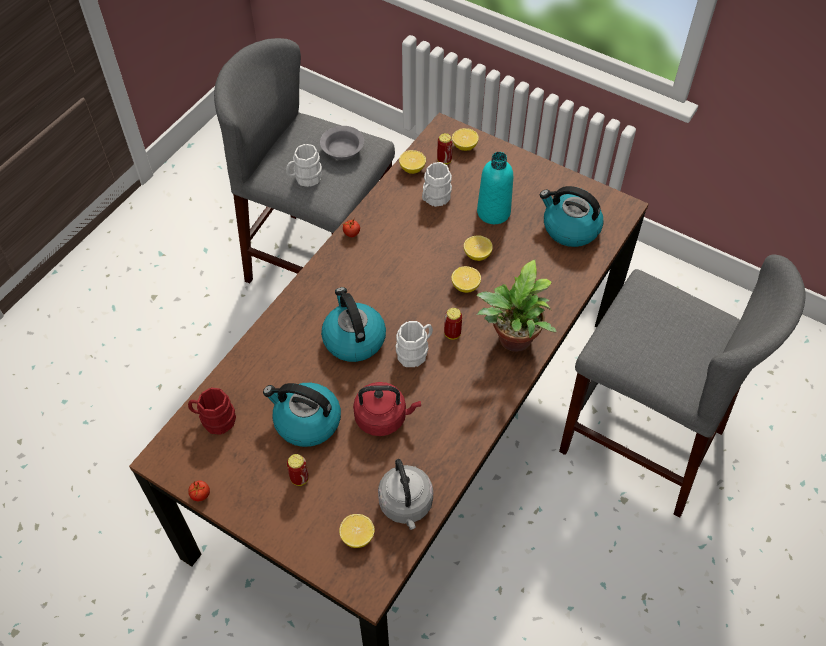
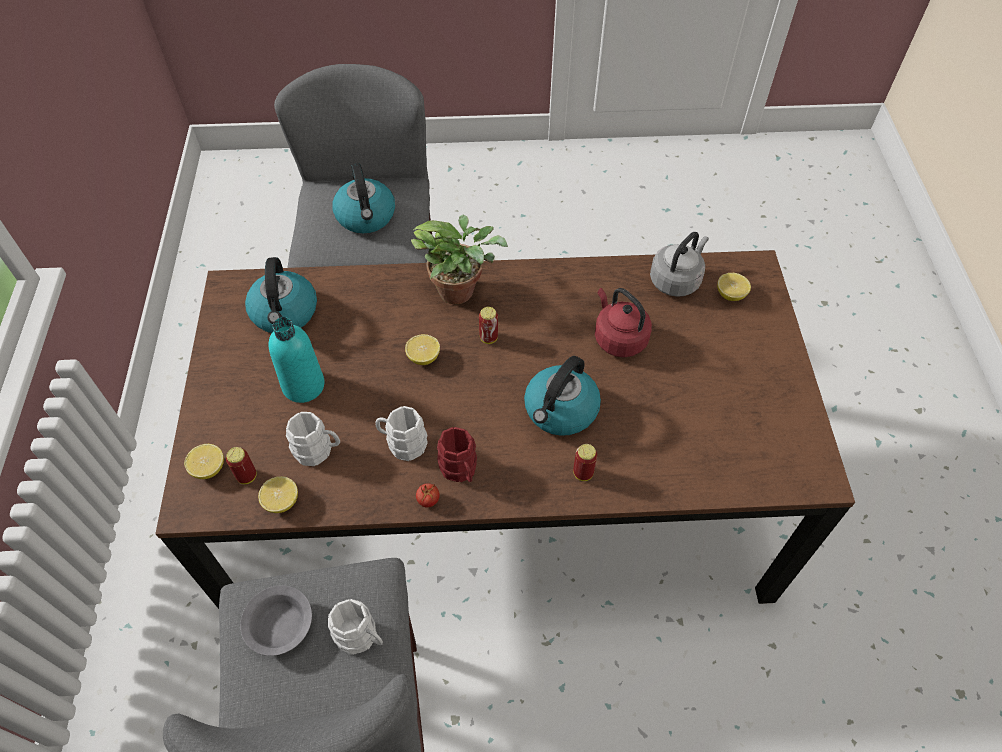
camera: 125 degrees left, 0 degrees up
(200, 495) = (815, 422): tomato -> none
(214, 420) = (746, 465): red mug -> red mug (460, 470)
(299, 478) = (728, 361): can -> can (583, 473)
(306, 421) = (676, 391): kettle -> kettle (366, 217)
(415, 352) = (532, 354): white mug -> white mug (402, 443)
(477, 255) = (375, 369): lemon -> none

